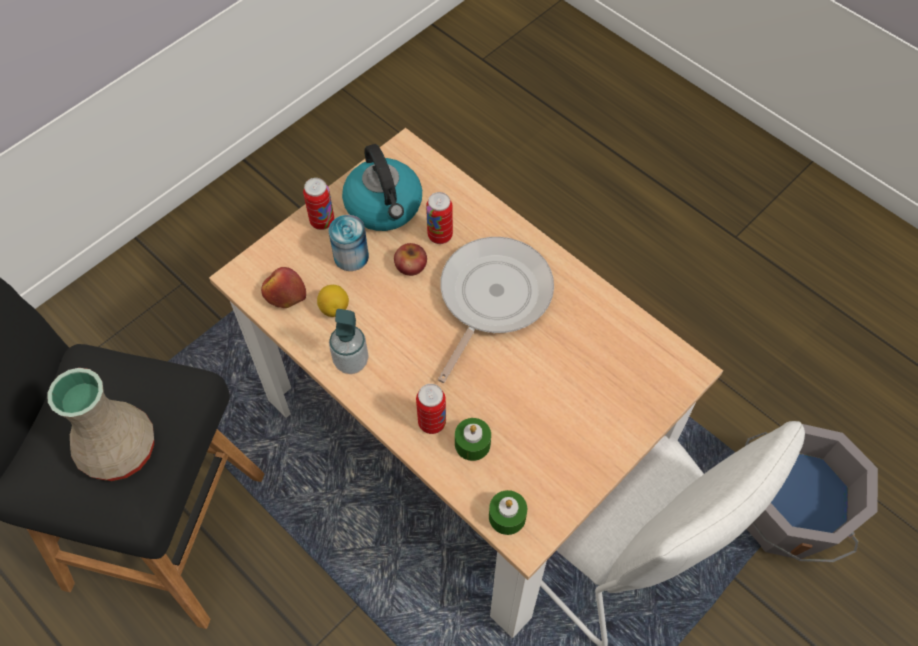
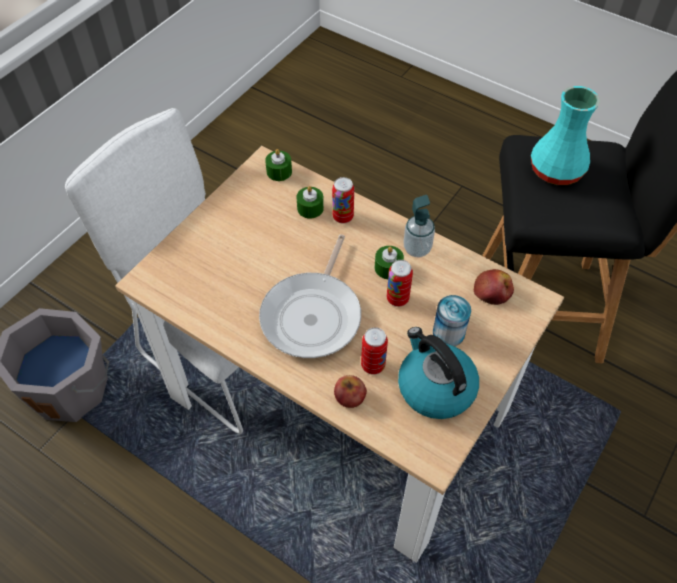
camera: 170 degrees right, 5 degrees down
(118, 448) = (557, 171): beige vase -> turquoise vase
(322, 221) = (488, 362): can -> can (397, 299)
(334, 308) = (446, 286): lemon -> none
(393, 341) = (388, 268): none -> green candle
(411, 266) = (392, 332): apple -> apple (350, 397)

